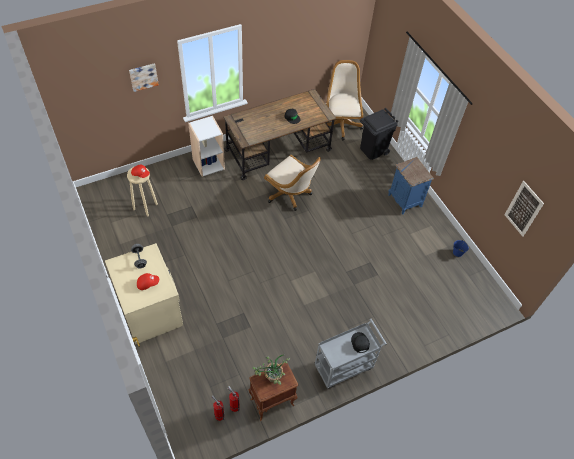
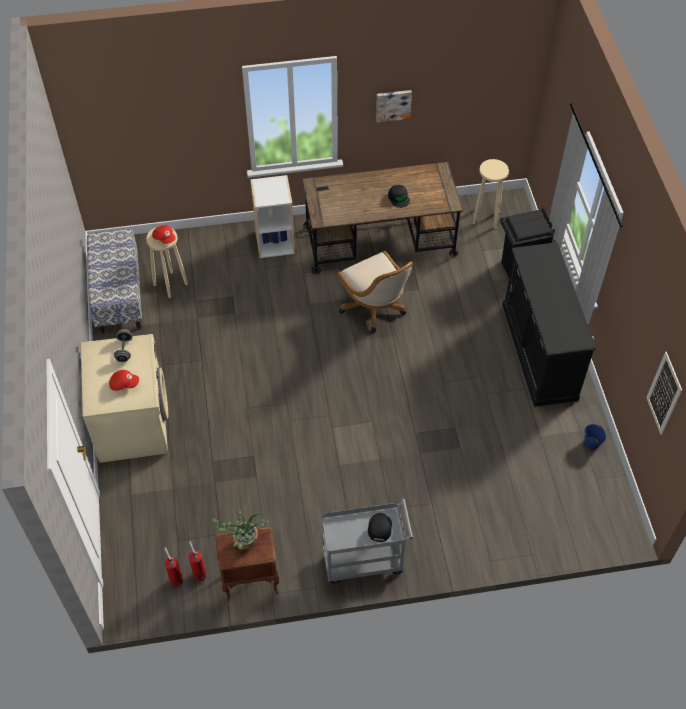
camera: 20 degrees right, 0 degrees up
(110, 222) = (118, 295): none -> bench
(143, 76) = (191, 107): picture -> picture (393, 105)
(340, 122) = (486, 217): office chair -> beige stool
(404, 201) = (539, 351): blue nightstand -> black cabinet

